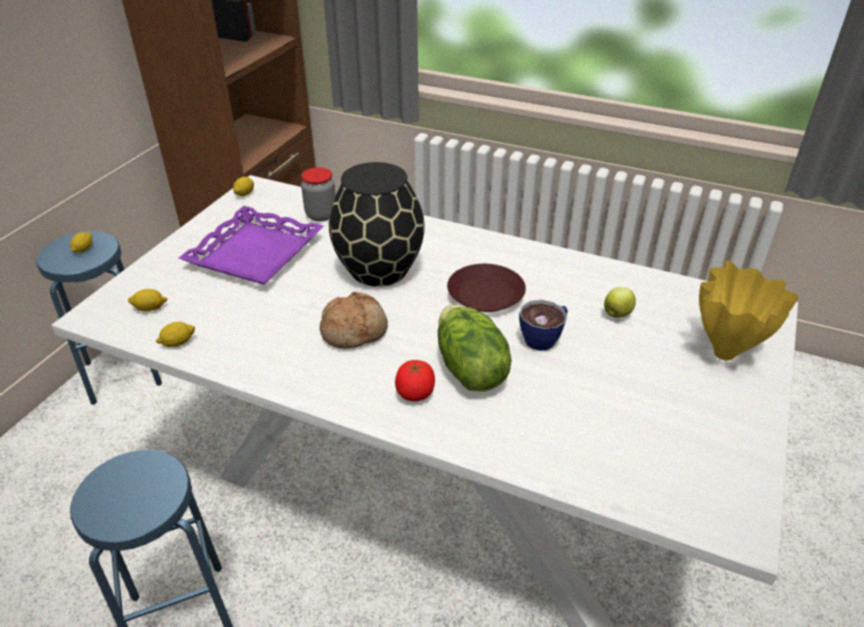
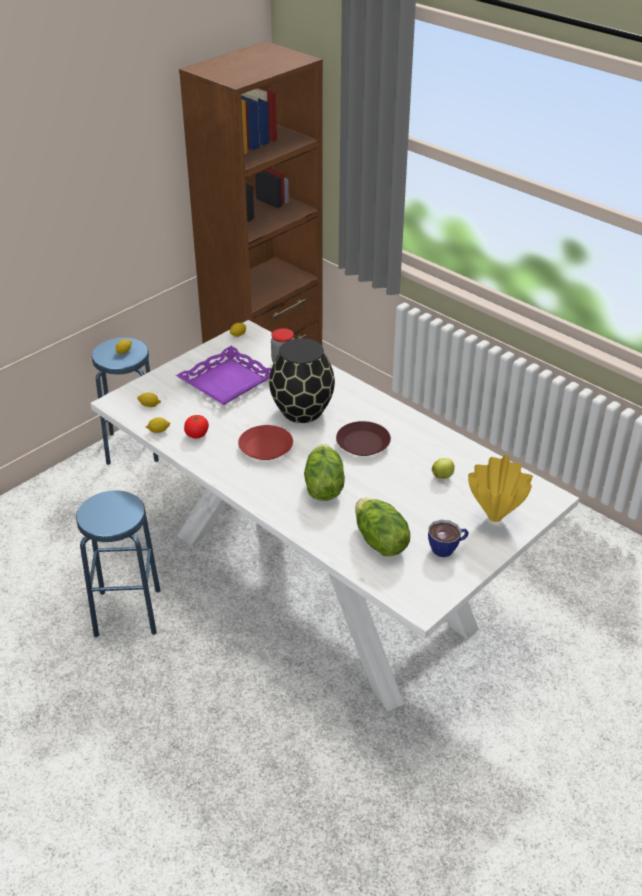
camera: 20 degrees right, 0 degrees up
(354, 330) = (266, 447): bread -> red plate
(415, 393) = (283, 492): tomato -> tomato (197, 434)
(544, 338) = (383, 480): cup -> cup (447, 548)
(602, 434) = (379, 542): none -> lettuce

